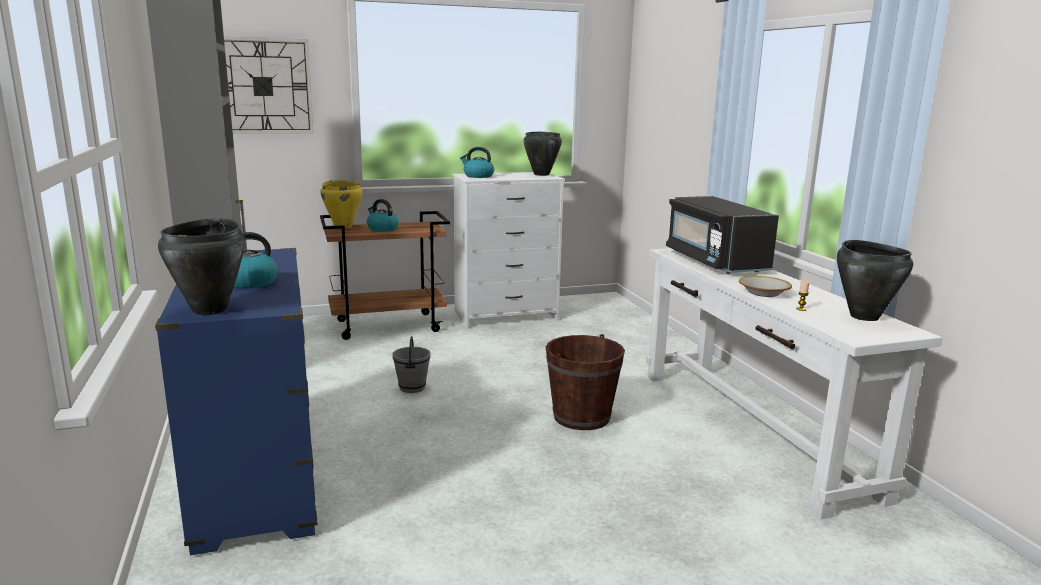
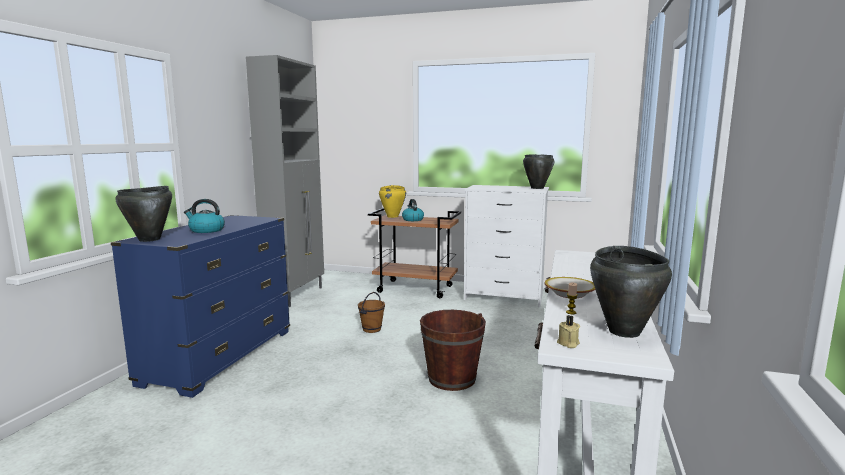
camera: 35 degrees right, 5 degrees down
(263, 86) = (361, 124): wall clock -> none
(412, 388) = (372, 329): grey bucket -> brown bucket
(478, 176) = (484, 186): kettle -> none
(714, 261) = (589, 265): black microwave -> none
(855, 334) = (568, 343): none -> beige candle

